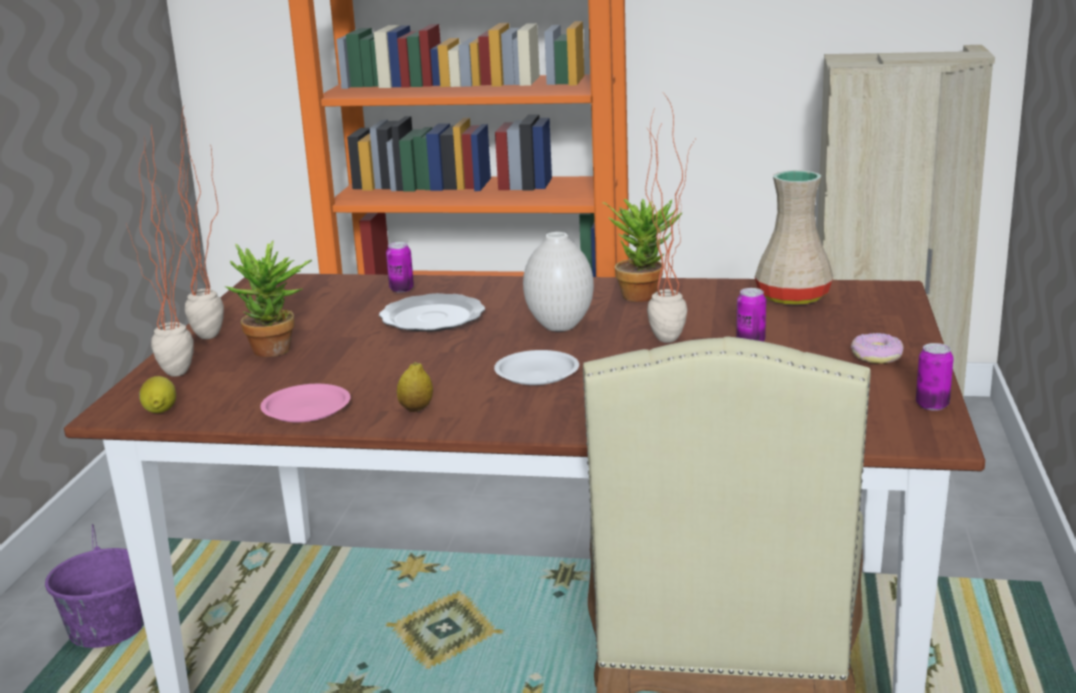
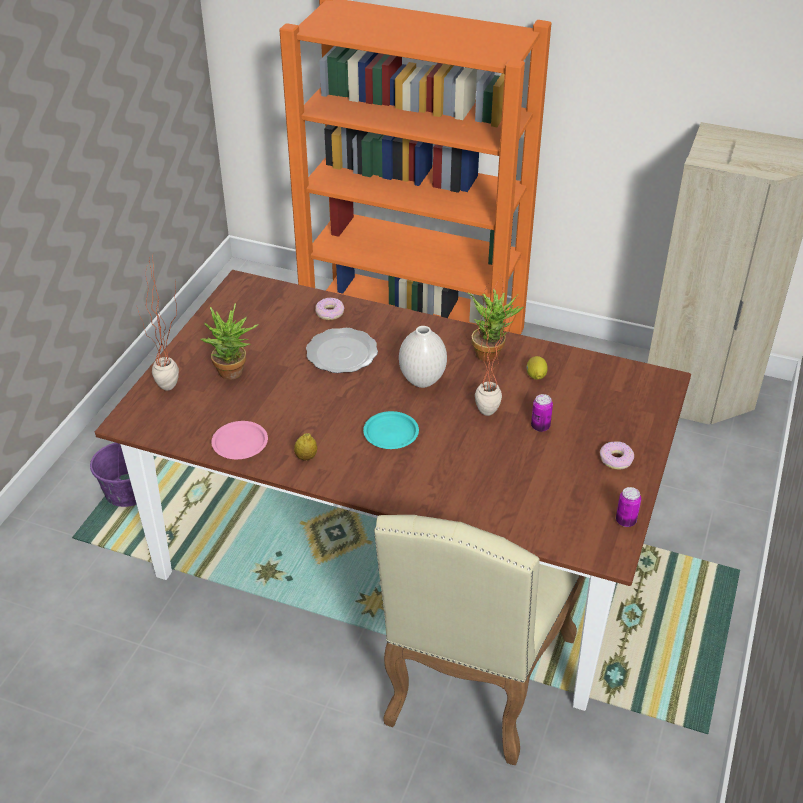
camera: 10 degrees right, 20 degrees up
(160, 412) = (152, 428): lemon -> lemon (536, 376)
(212, 340) = (195, 352): potted plant -> none
(401, 289) = (330, 313): can -> donut
(536, 373) = (391, 433): white plate -> turquoise plate
(791, 297) = (590, 376): beige vase -> none

